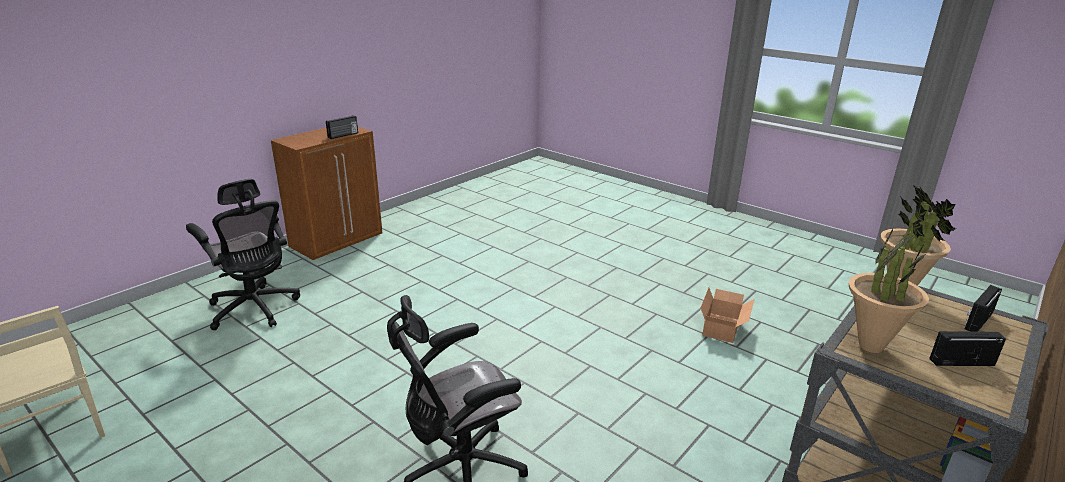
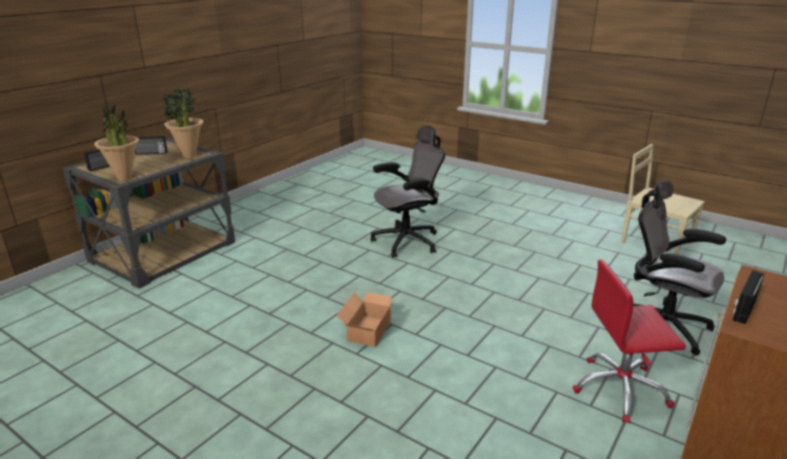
camera: 175 degrees right, 0 degrees up
(356, 271) = (620, 389): none -> red office chair
(723, 327) = (183, 340): cardboard box -> cardboard box (367, 331)

